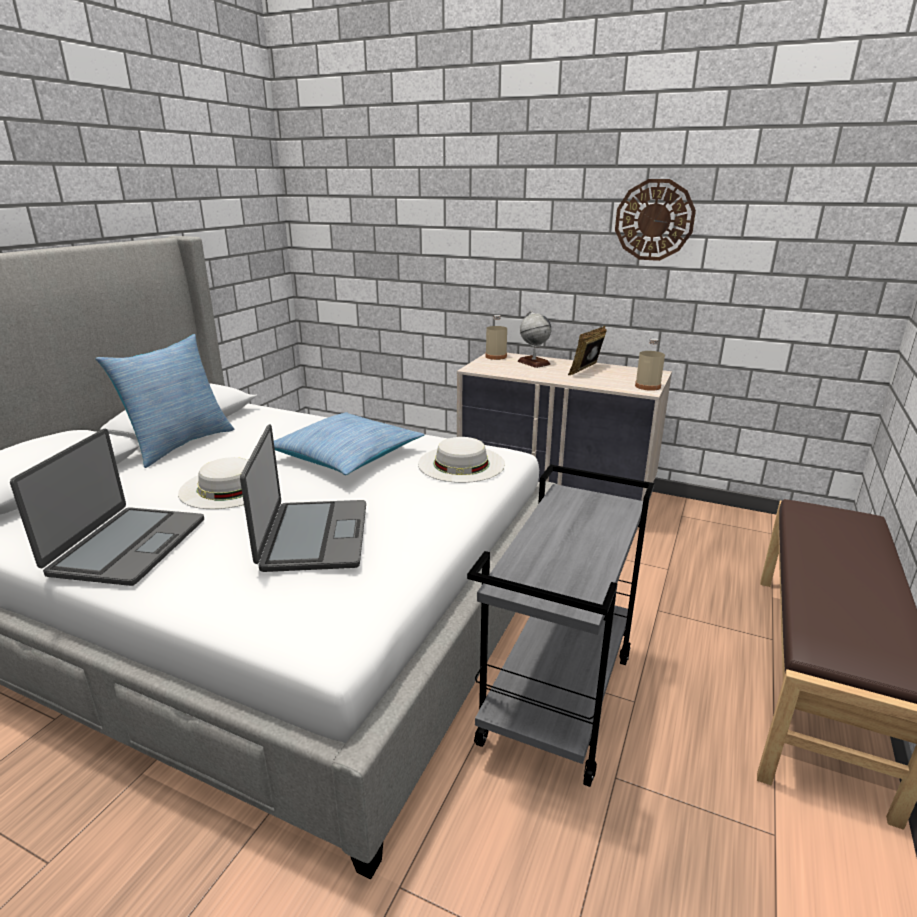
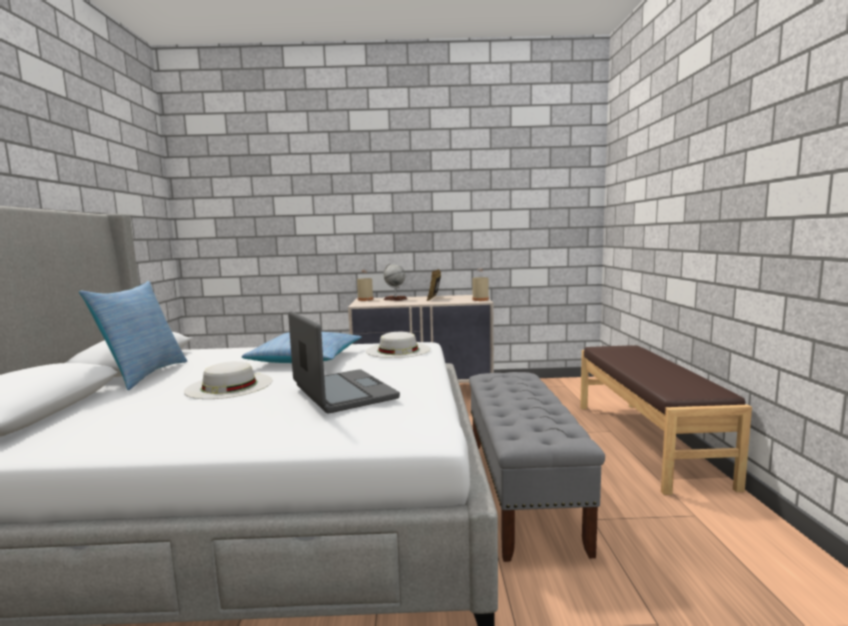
camera: 25 degrees left, 15 degrees down
(127, 546) = (178, 427): laptop -> none
(556, 698) = (521, 492): grey cart -> grey bench
(654, 220) = (459, 201): wall clock -> none

